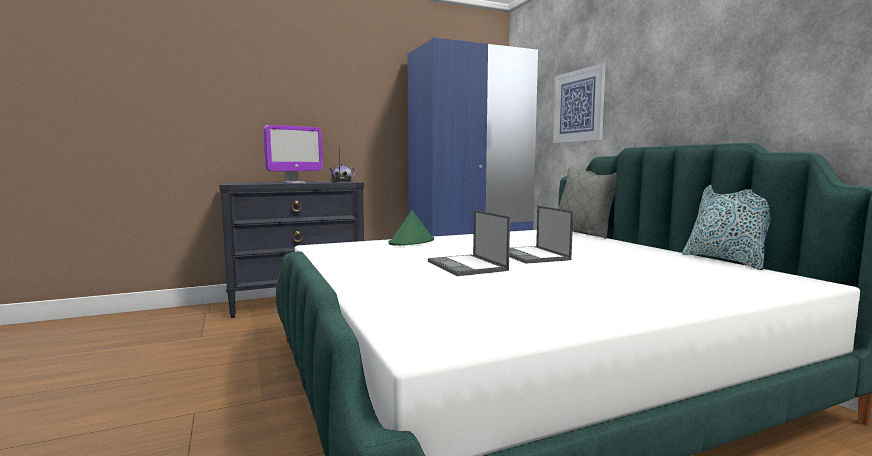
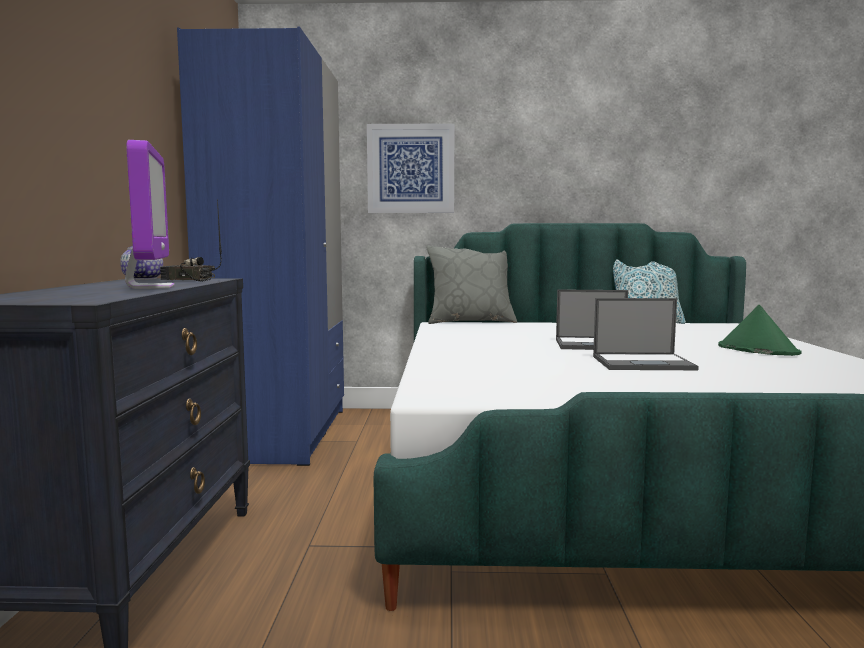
camera: 65 degrees left, 0 degrees up
(412, 242) = (455, 362): green hat -> green hat (757, 350)

